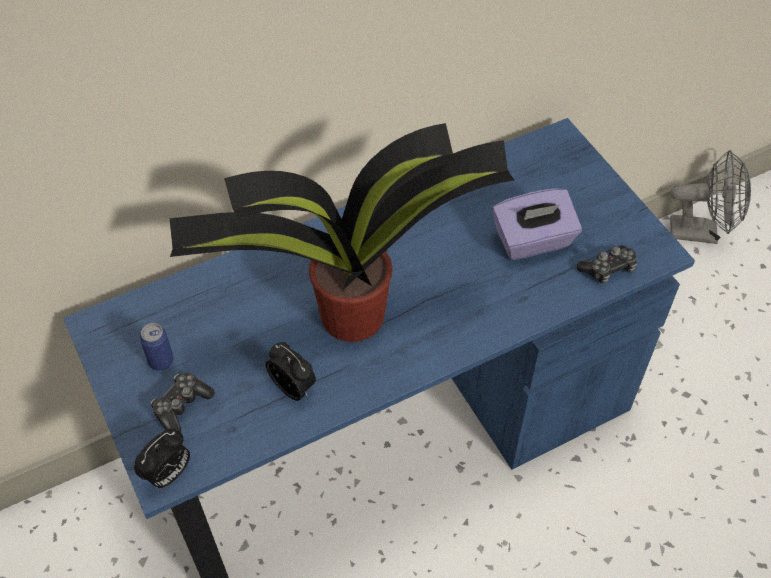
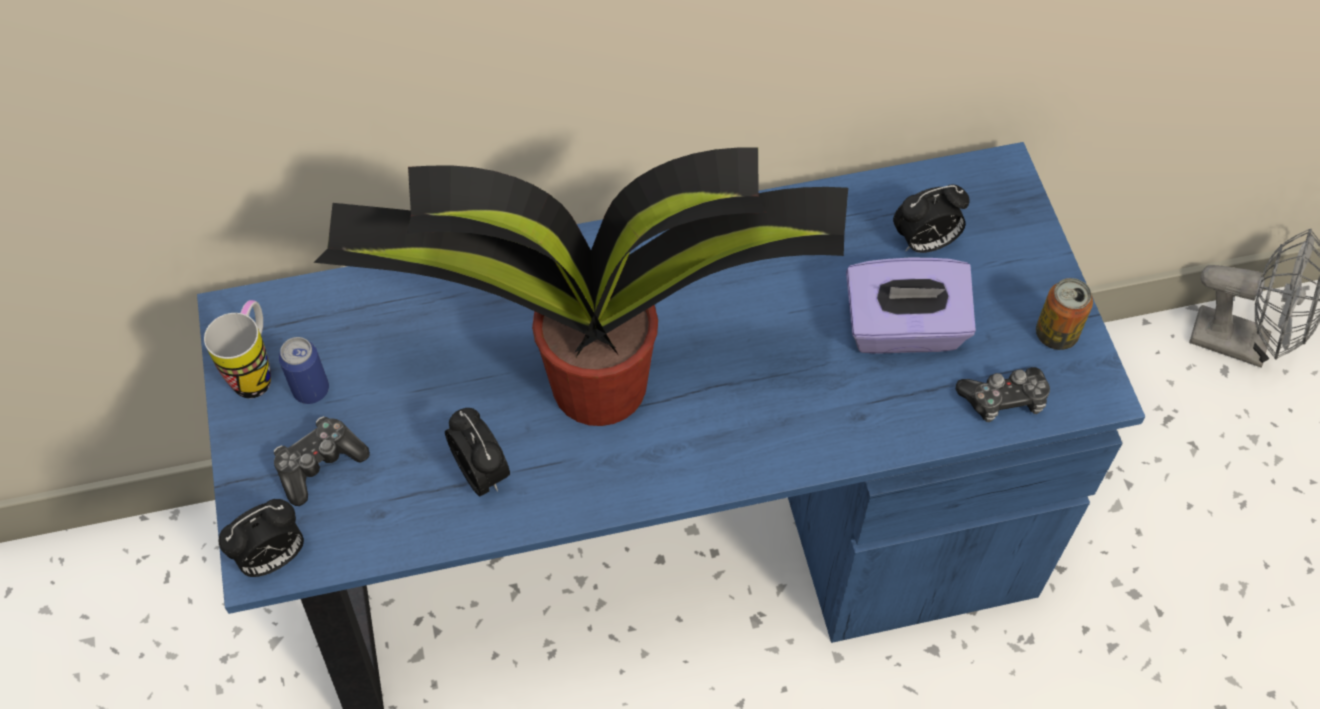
camera: 15 degrees right, 5 degrees up
(120, 357) = (257, 371): none -> mug
(528, 187) = (925, 243): none -> alarm clock
(625, 224) = (1056, 334): none -> can

